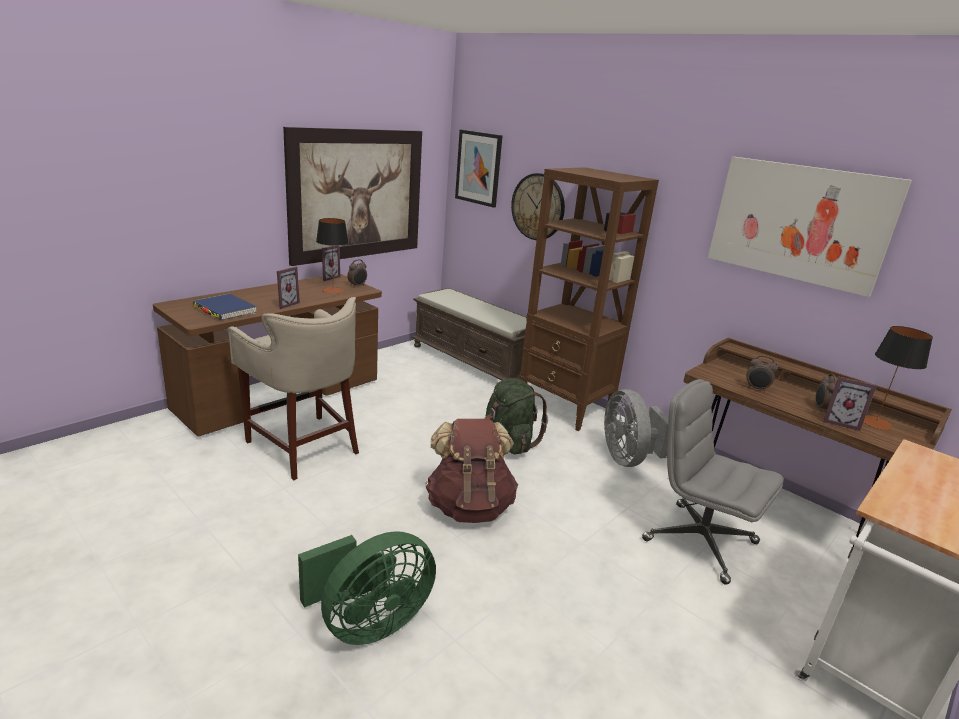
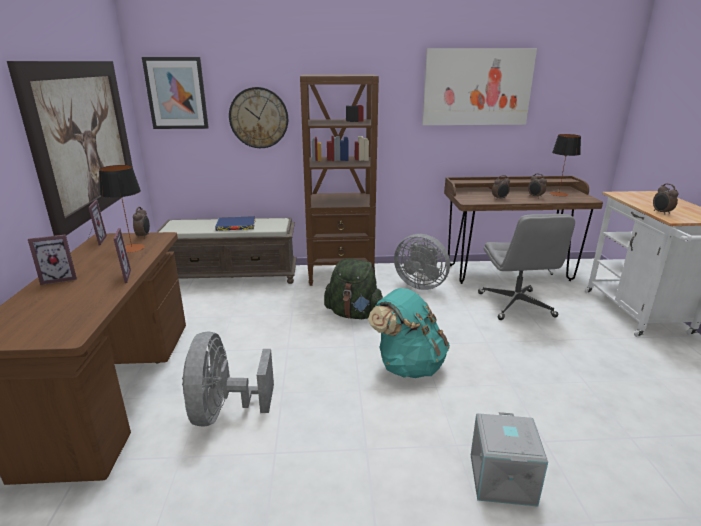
camera: 45 degrees left, 0 degrees up
(225, 310) = (67, 311): blue book -> blue book (236, 226)
(304, 446) = (224, 411): beige stool -> grey fan
(368, 623) = (500, 478): green fan -> grey storage box
(469, 507) = (408, 365): brown backpack -> turquoise backpack
(698, 541) = (516, 305): grey office chair -> grey office chair turned 90 degrees counterclockwise
(840, 422) = (553, 199): picture frame -> picture frame (60, 278)
(897, 497) = (661, 212): none -> alarm clock

